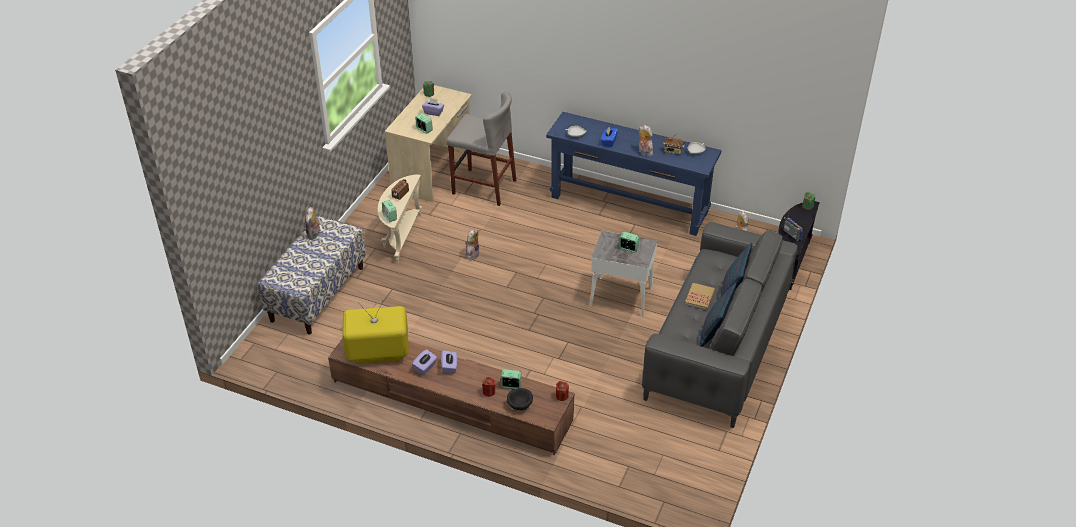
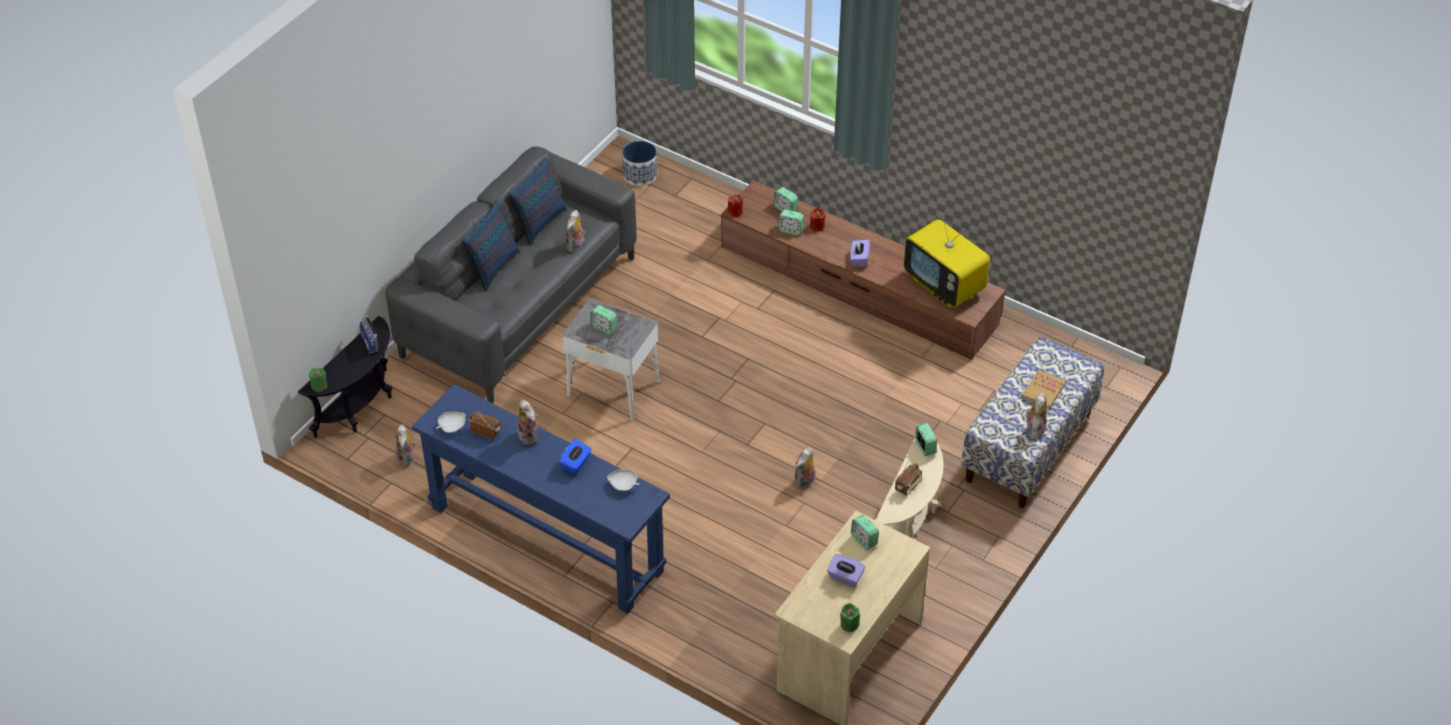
camera: 170 degrees left, 5 degrees up
(377, 353) = (945, 286): television -> television turned 45 degrees clockwise
(425, 367) = (888, 262): purple tissue box -> none
(484, 187) = (767, 607): grey stool -> none
(519, 405) = (785, 209): black bowl -> alarm clock
(667, 483) = (640, 175): none -> planter
(677, 316) = (576, 246): none -> plush toy
(699, 297) = (538, 265): book -> book (1043, 391)

